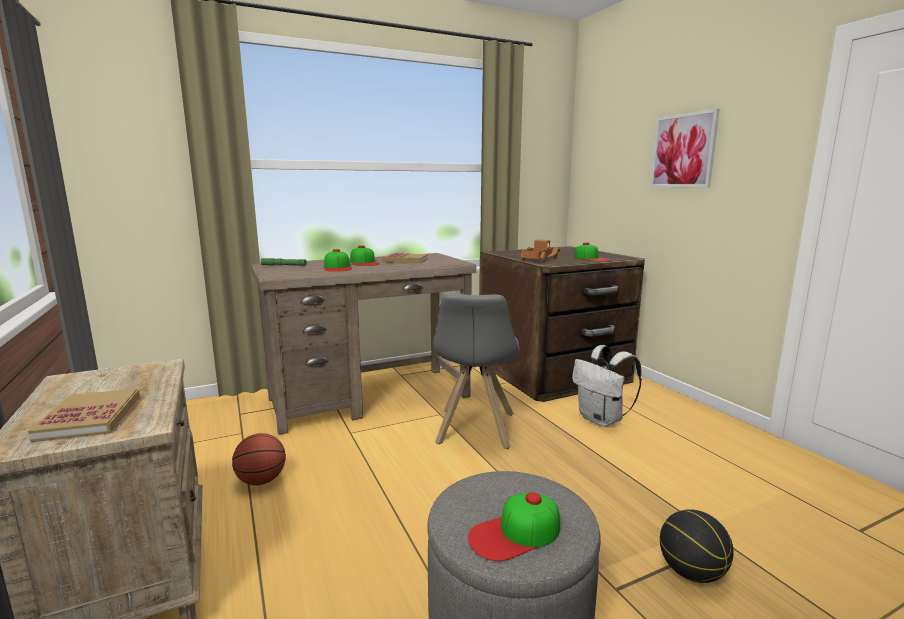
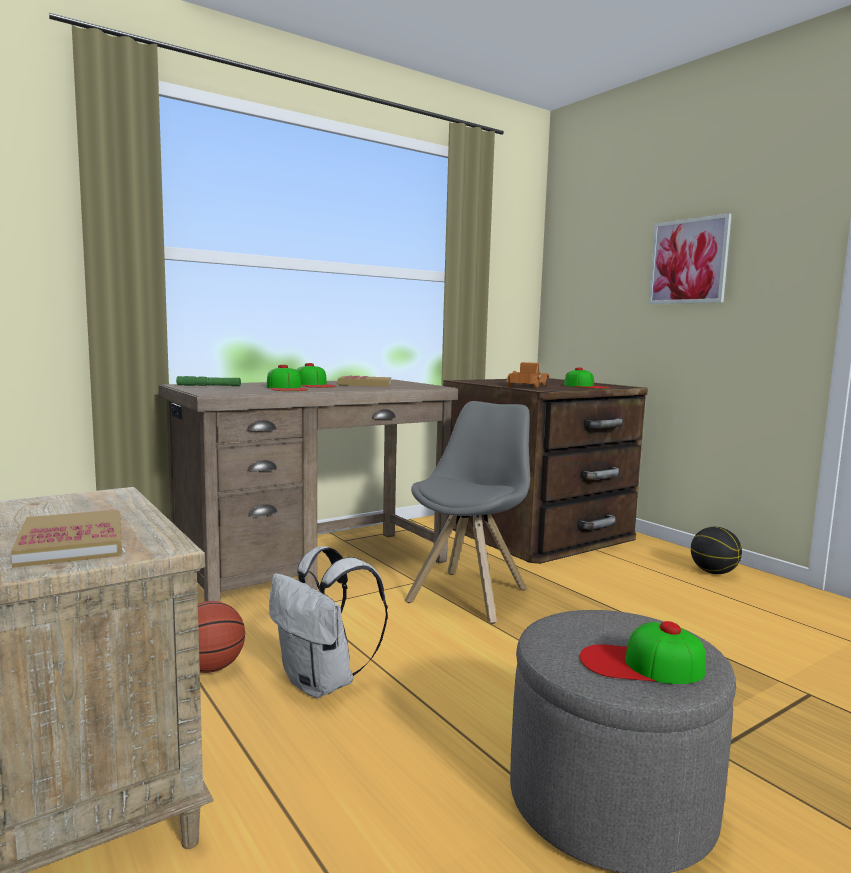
camera: 10 degrees left, 5 degrees down
(475, 428) = (469, 595): grey chair -> grey chair turned 150 degrees counterclockwise
(515, 533) = (641, 664): cap -> cap turned 45 degrees clockwise
(602, 420) = (618, 579): white backpack -> white backpack (322, 683)
(691, 573) = (789, 727): basketball -> basketball (713, 572)

